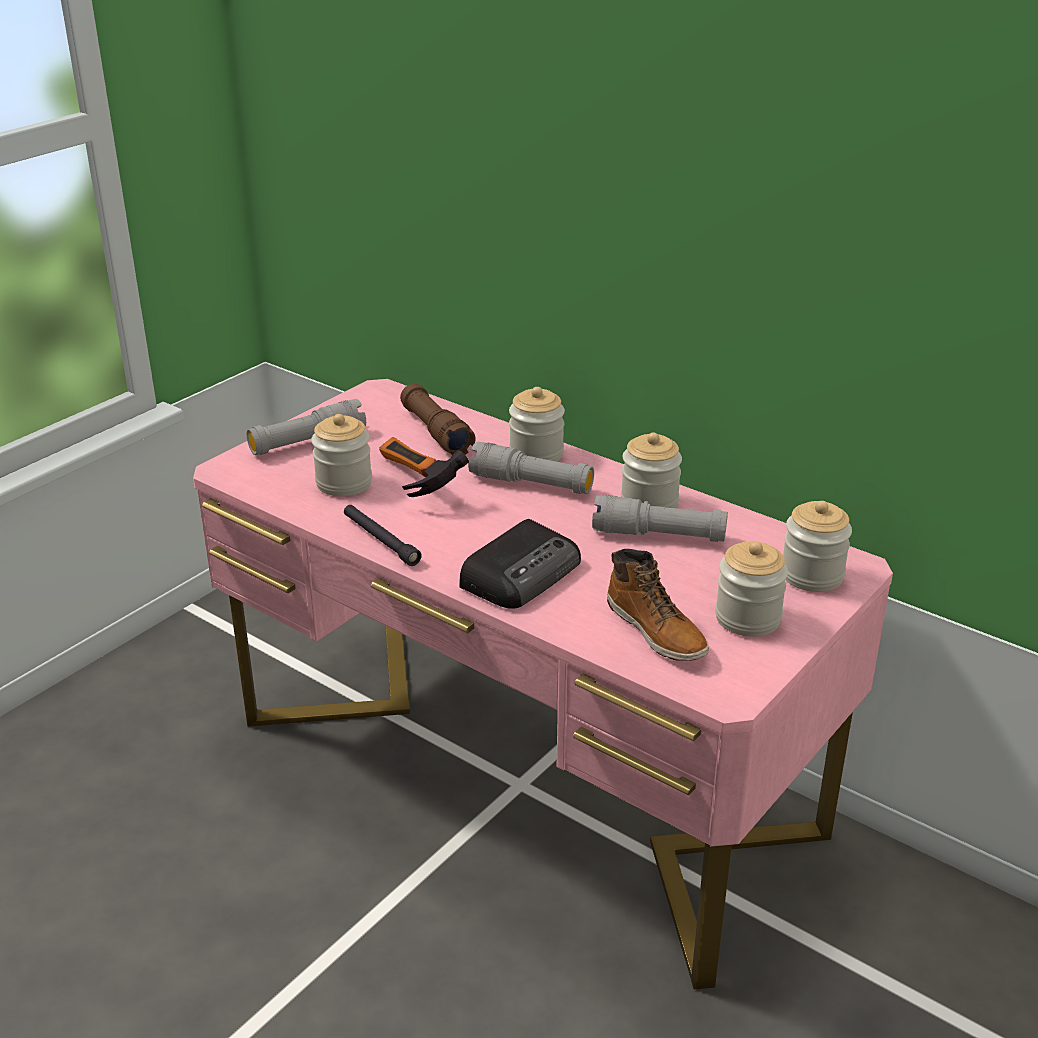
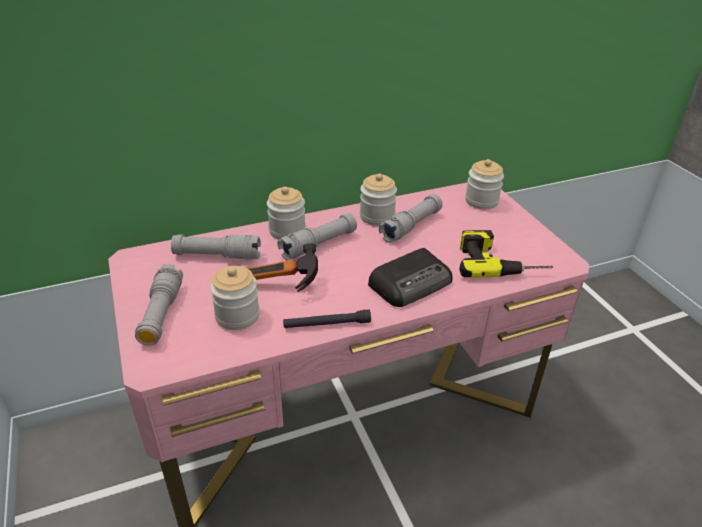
camera: 60 degrees left, 5 degrees up
(436, 432) = (217, 256): brown flashlight -> grey flashlight
(522, 573) = (411, 283): radio -> radio turned 75 degrees clockwise
(657, 630) = (499, 261): boot -> power drill
(748, 618) = (506, 231): jar -> none

